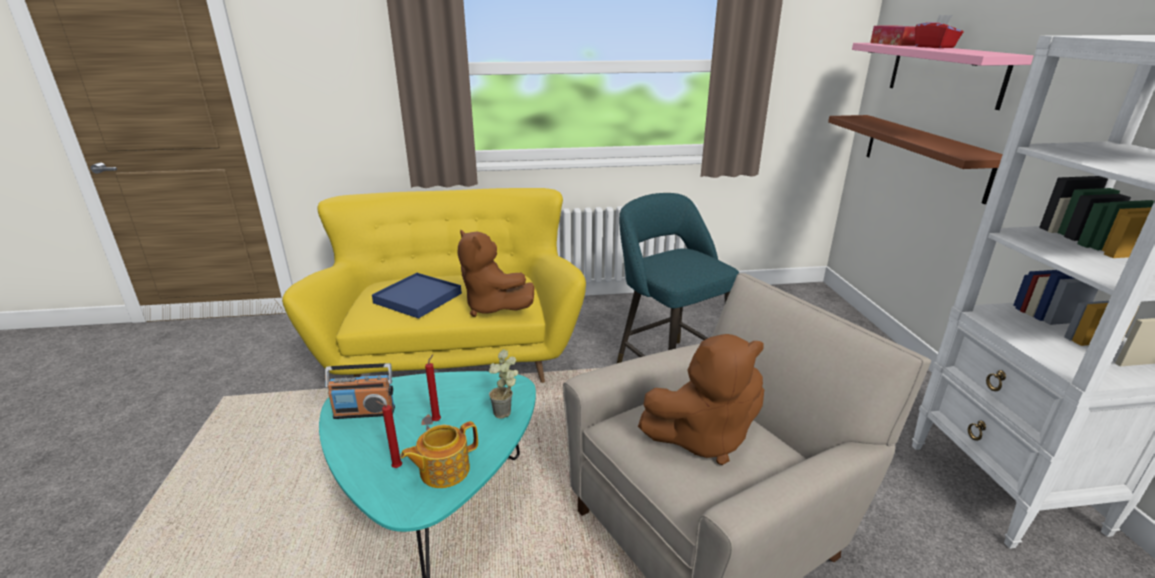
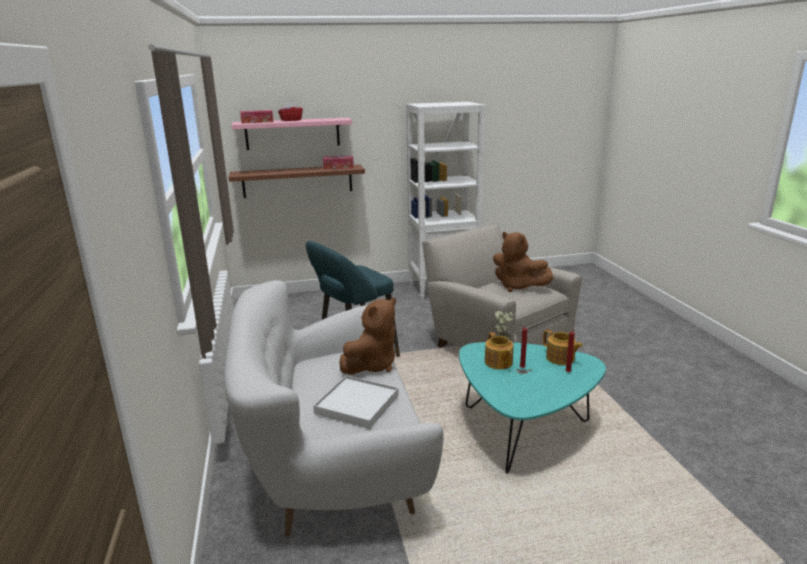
camera: 95 degrees left, 5 degrees down
(365, 412) = (528, 395): radio -> none
(418, 298) = (357, 404): blue tray -> white tray
(455, 354) = (332, 462): yellow sofa -> white sofa
(463, 401) = (498, 363): none -> teapot
(703, 438) = (517, 286): brown plush toy -> brown plush toy turned 150 degrees clockwise
(961, 148) = (338, 167): none -> tissue box

